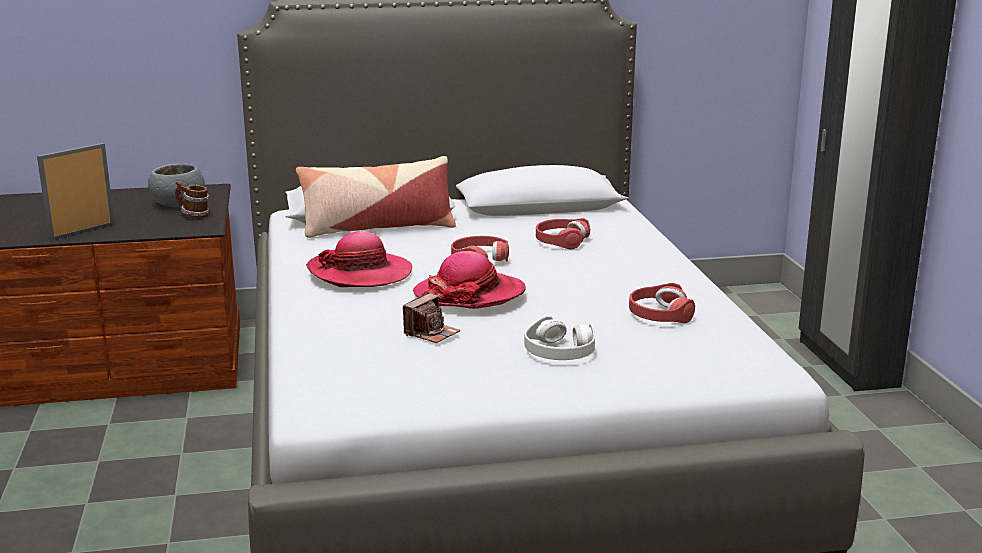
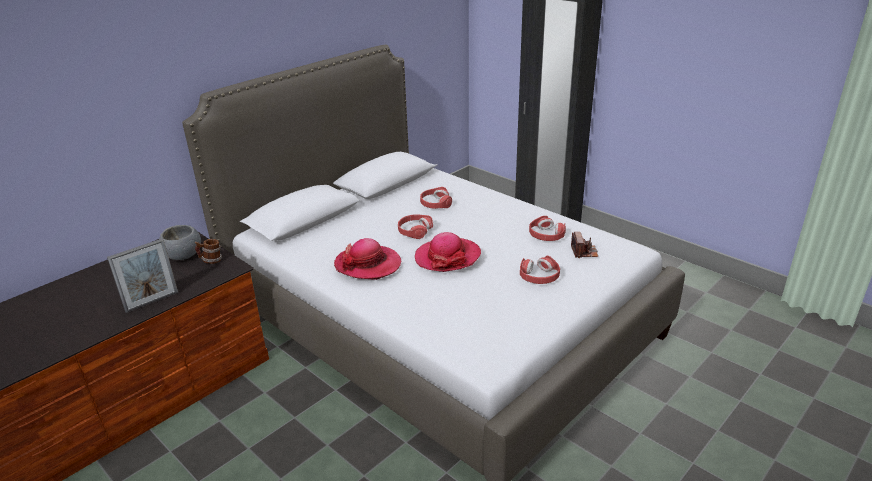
camera: 35 degrees left, 10 degrees up
(82, 231) = (152, 302): picture frame -> picture frame turned 135 degrees counterclockwise
(377, 228) = (325, 228): pillow -> none
(431, 333) = (470, 291): camera -> camera (584, 252)
(559, 352) = (539, 276): white headphones -> red headphones

